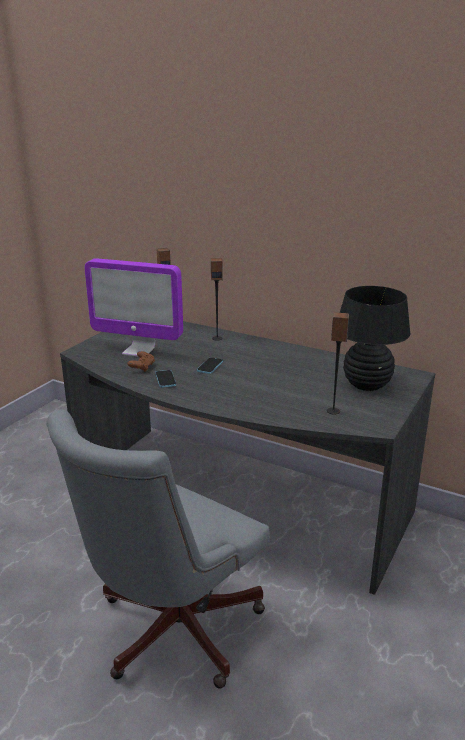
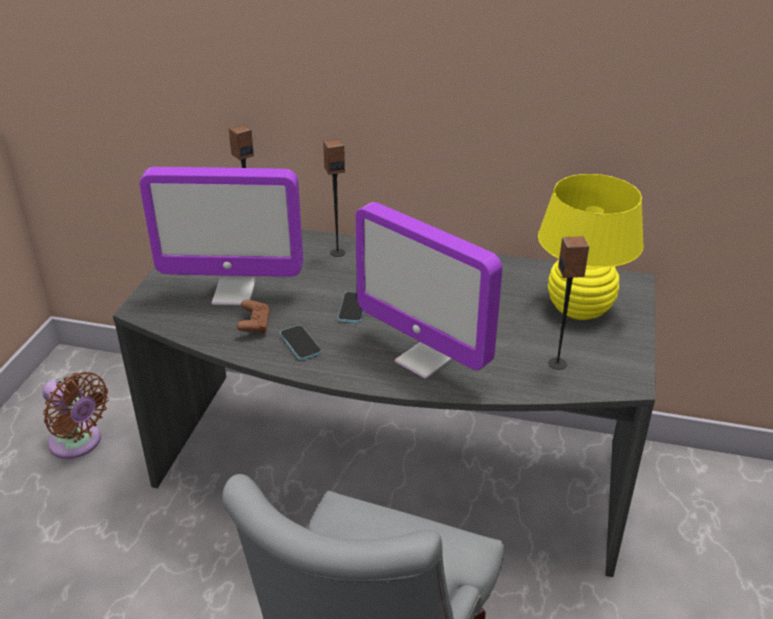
camera: 15 degrees left, 10 degrees up
(43, 453) = (78, 443): none -> brown fan
(242, 397) = (424, 360): none -> monitor
(366, 385) = (579, 309): black table lamp -> yellow table lamp

